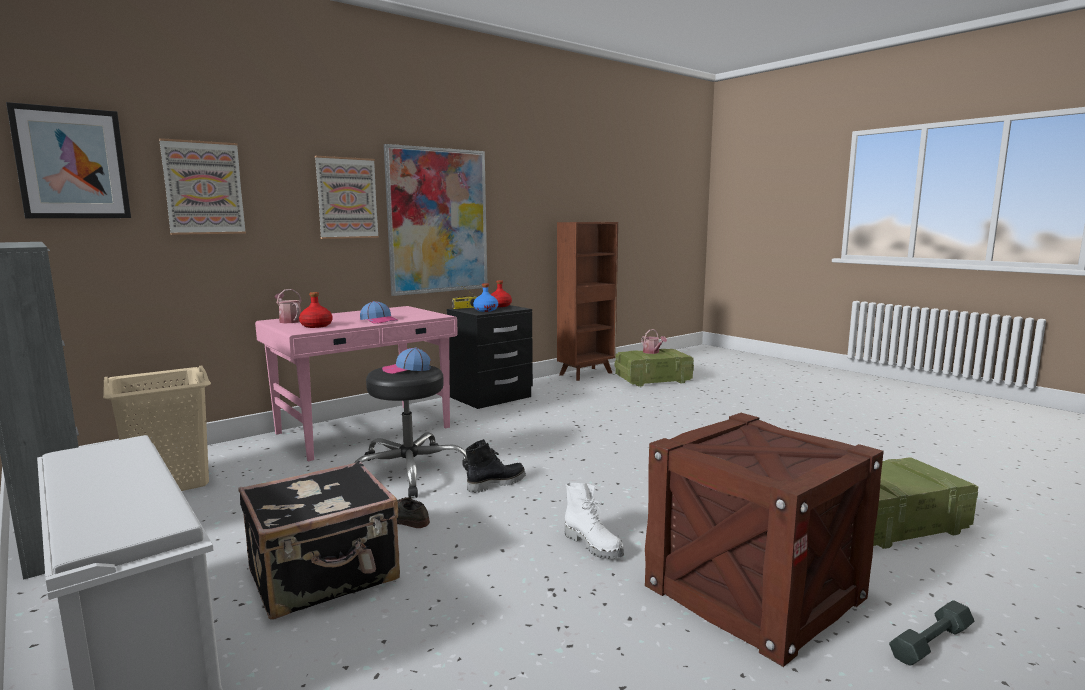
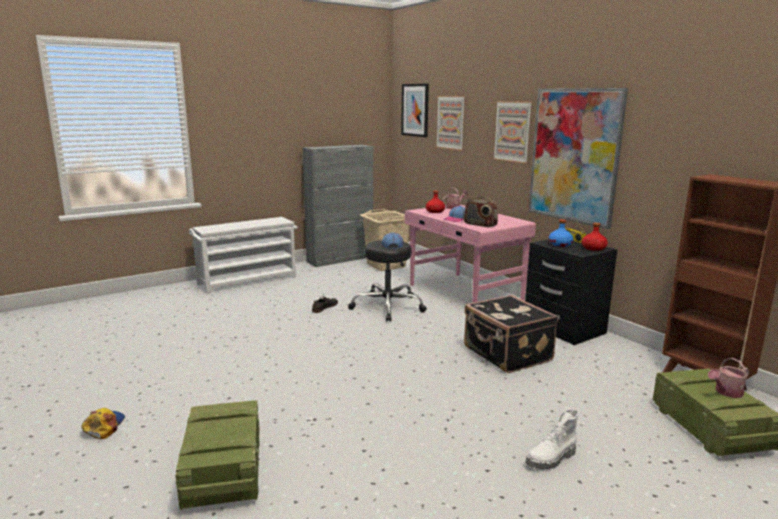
camera: 95 degrees right, 5 degrees up
(324, 576) = (279, 298): black suitcase -> black suitcase (506, 354)
(417, 315) = (480, 225): none -> radio
(496, 483) = (363, 328): black boot -> none
(594, 545) = (269, 349): white boot -> white boot (551, 459)
(753, 592) = (190, 385): crate -> none
(931, 642) = (103, 426): grey dumbbell -> cap

